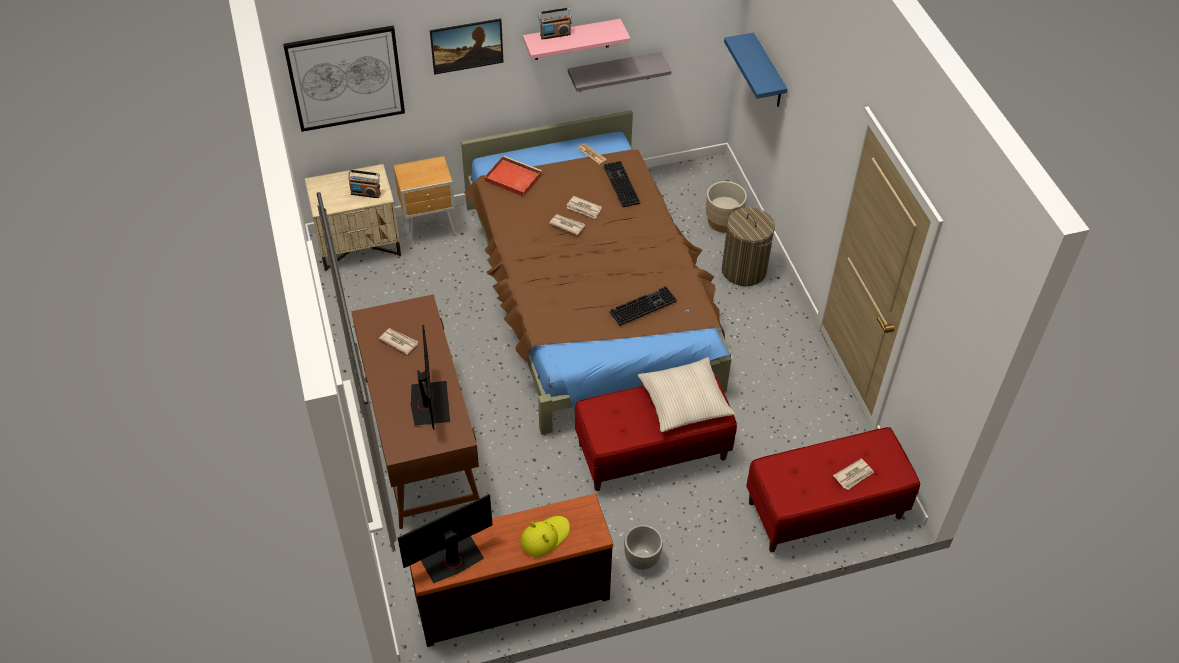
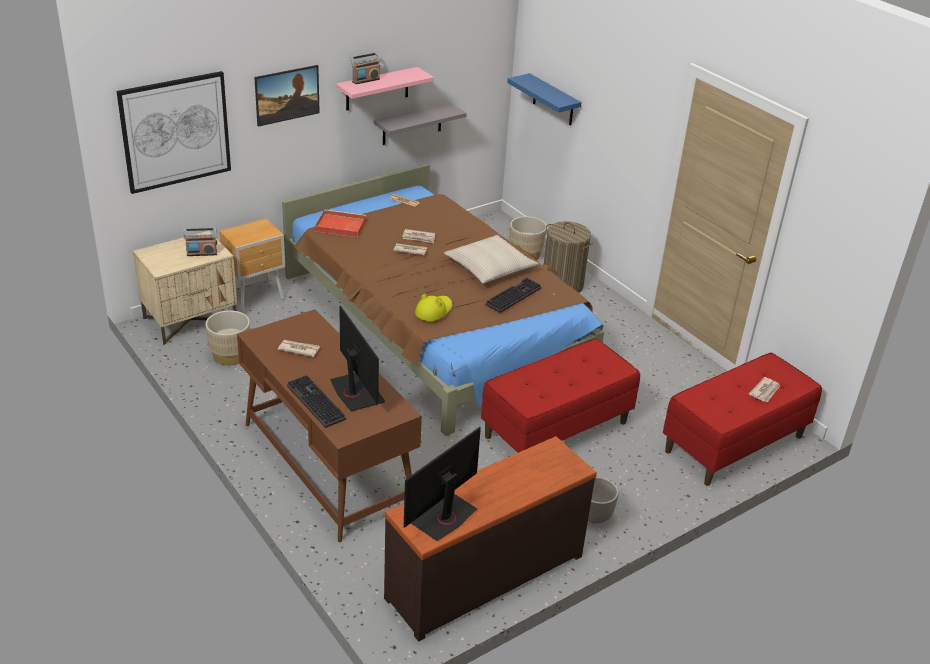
camera: 20 degrees left, 15 degrees down
(380, 296) = (230, 355): none -> beige planter
(544, 537) = (527, 480): yellow hat -> yellow hat (433, 310)
(620, 184) = (442, 217): keyboard -> keyboard (313, 402)
(684, 401) = (585, 364): beige pillow -> beige pillow (490, 267)

